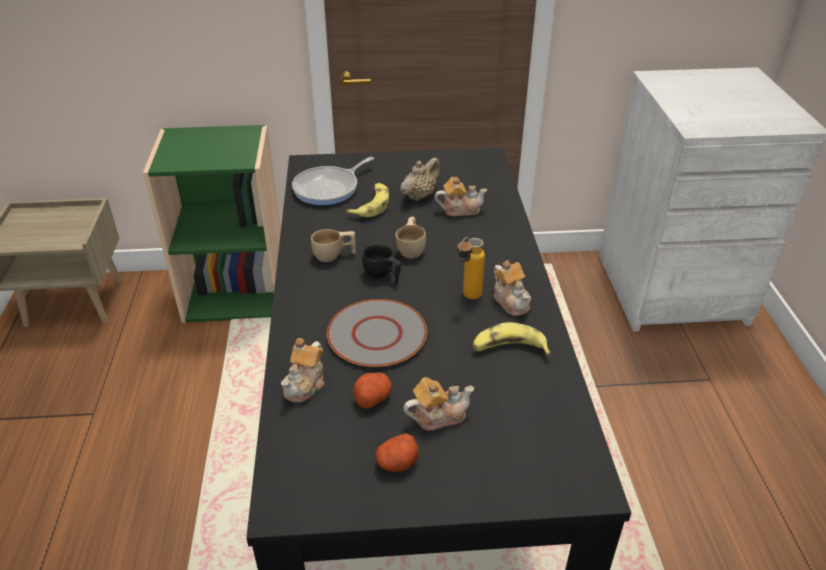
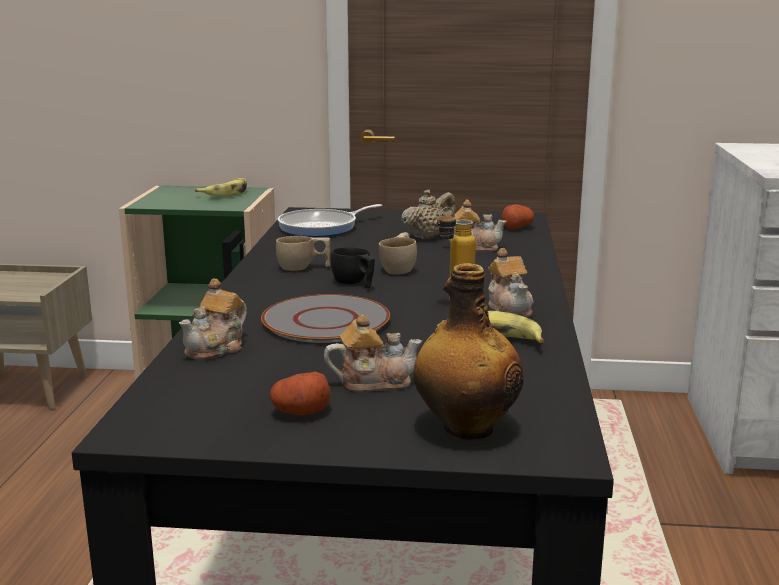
camera: 10 degrees right, 20 degrees down
(371, 205) = (366, 240): banana -> banana (226, 193)
(372, 397) = (295, 363): potato -> potato (517, 227)
(520, 466) = (466, 428): none -> bottle

